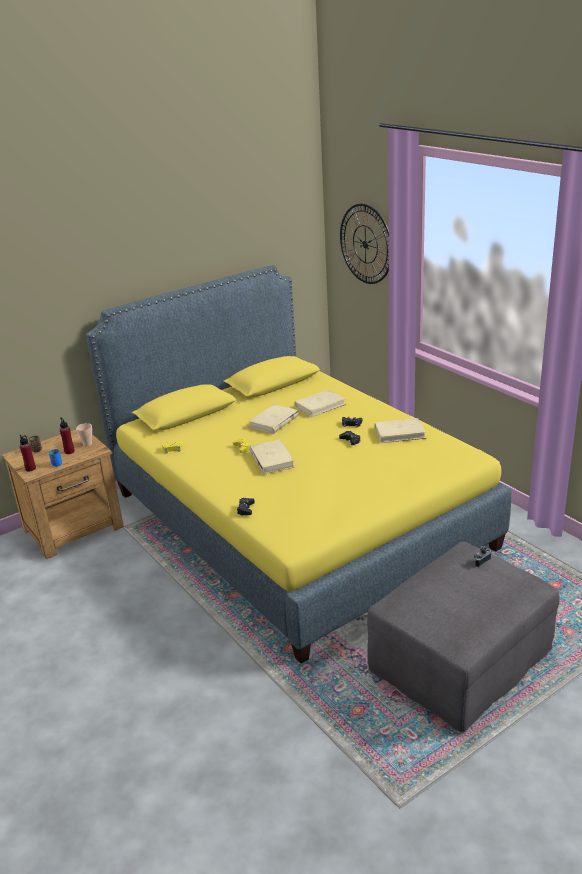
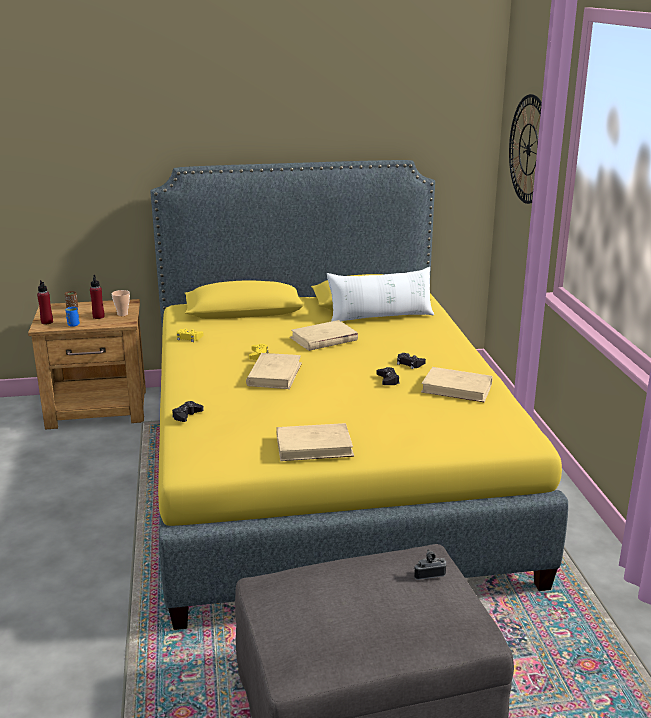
camera: 25 degrees right, 5 degrees down
(293, 393) = (380, 317): none -> white pillow
(320, 406) = (395, 337): beige book -> beige book (314, 446)

